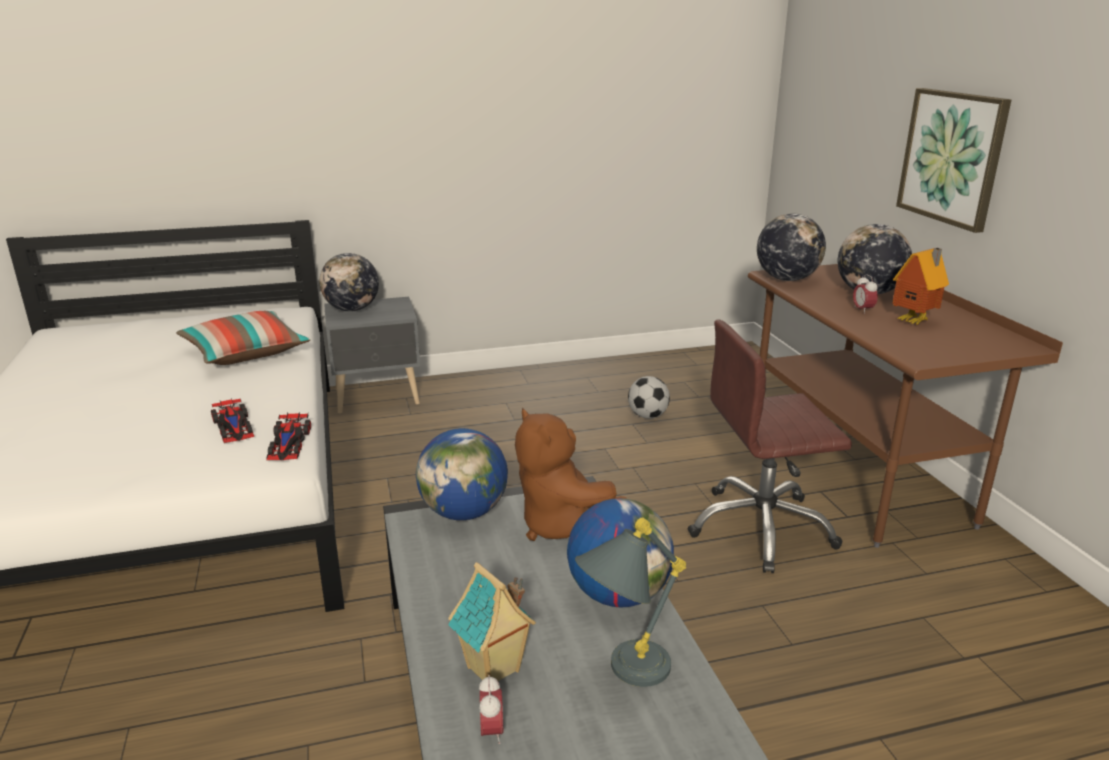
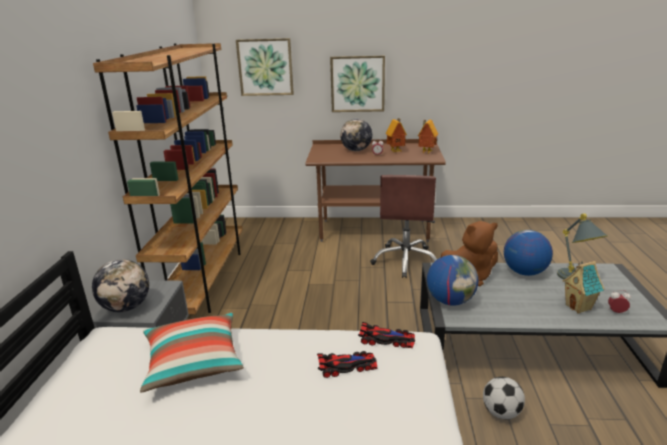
camera: 70 degrees left, 0 degrees up
(563, 376) = (204, 280): none -> brown bookcase
(648, 416) = (282, 264): football -> football (501, 412)
(786, 279) = (325, 158): globe -> none
(839, 94) = (265, 67): none -> picture
(952, 347) = (426, 152): none -> toy house

